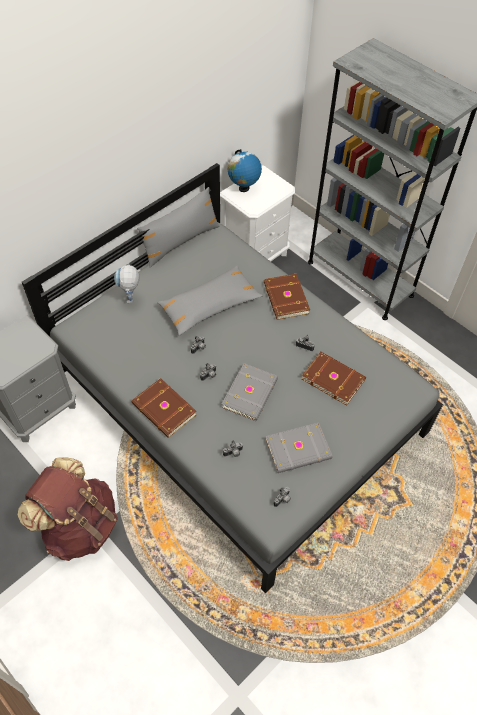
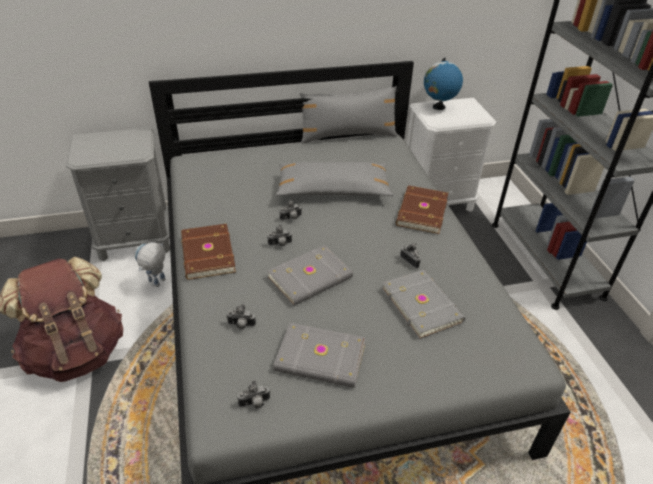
camera: 30 degrees right, 15 degrees down
(131, 301) = (260, 160): toy robot -> toy robot (157, 285)
(333, 378) = (422, 304): brown book -> grey book

